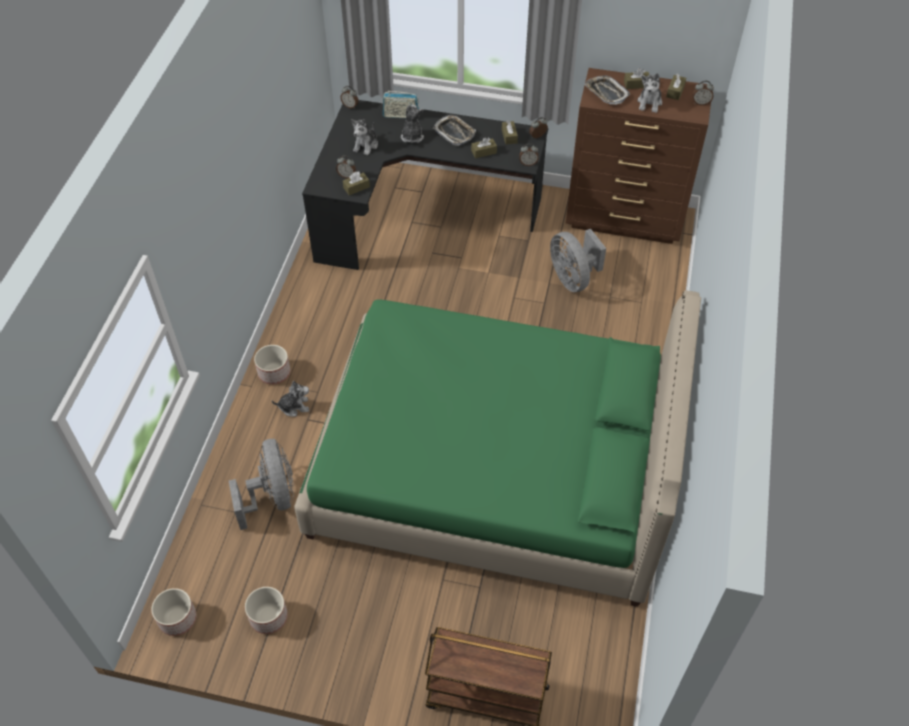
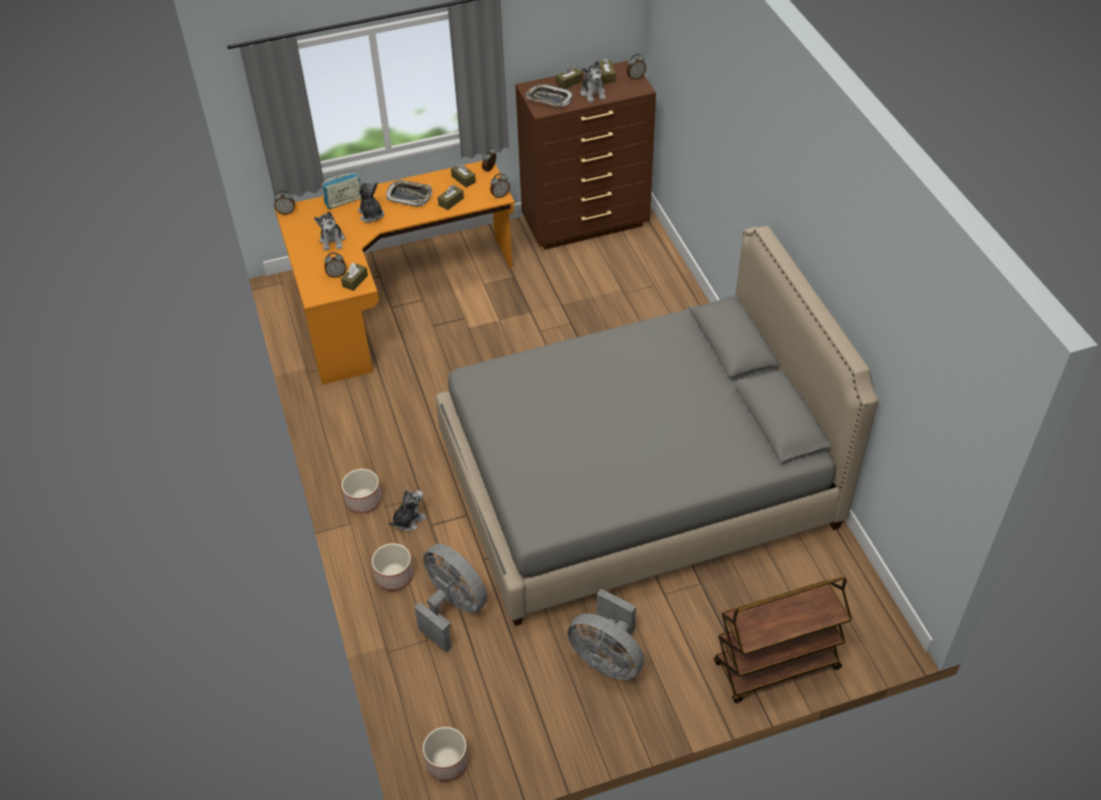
camera: 30 degrees left, 5 degrees down
(268, 616) = (533, 711): planter -> planter (394, 576)
(418, 214) = (392, 298): black desk -> orange desk
(493, 469) = (636, 482): green bed -> grey bed
(572, 278) = (579, 291): grey fan -> grey fan (607, 658)

